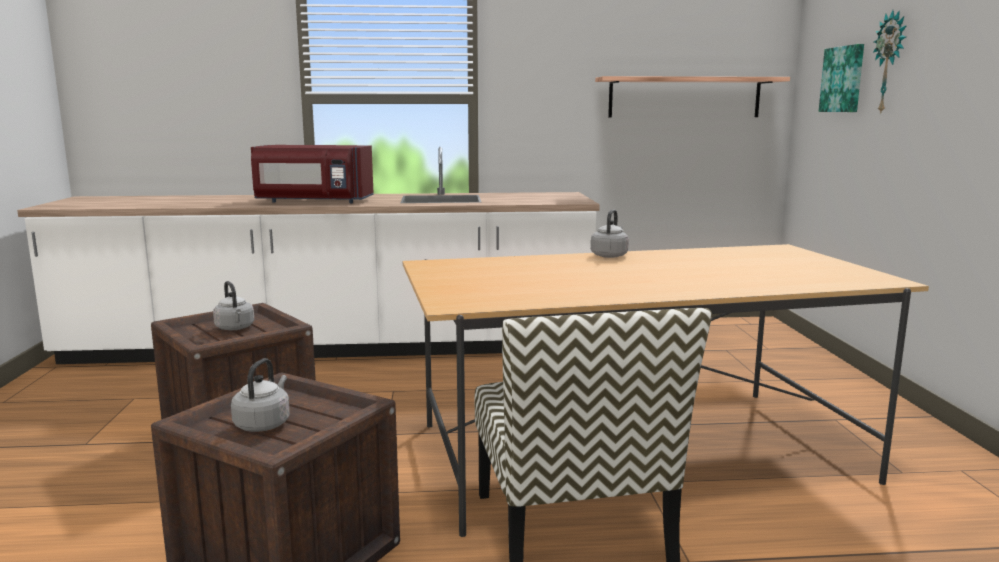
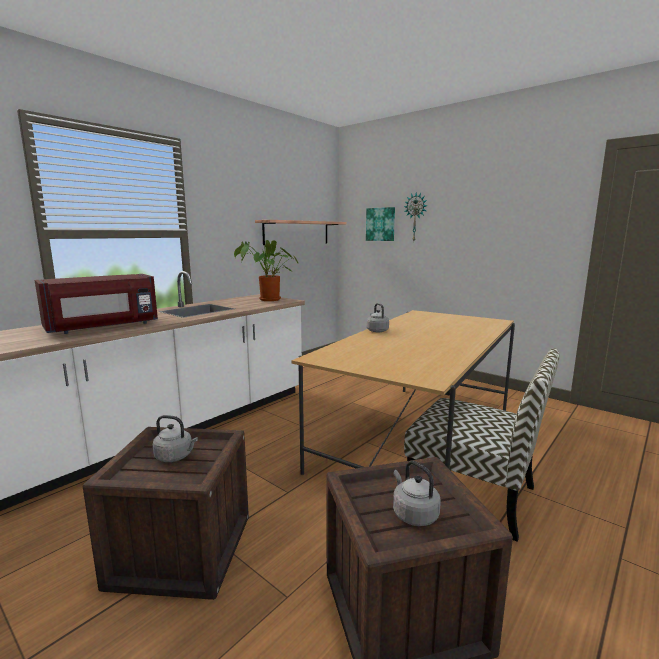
camera: 45 degrees left, 0 degrees up
(555, 198) = (267, 300): none -> potted plant

